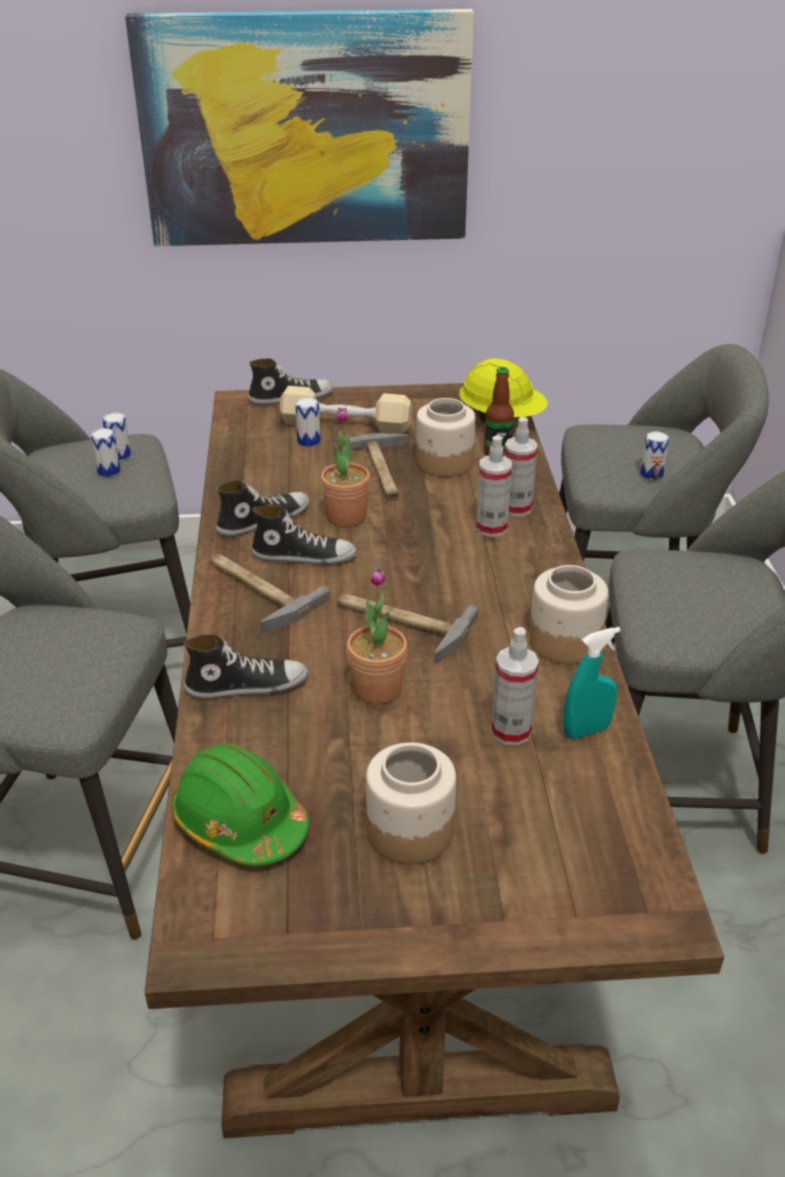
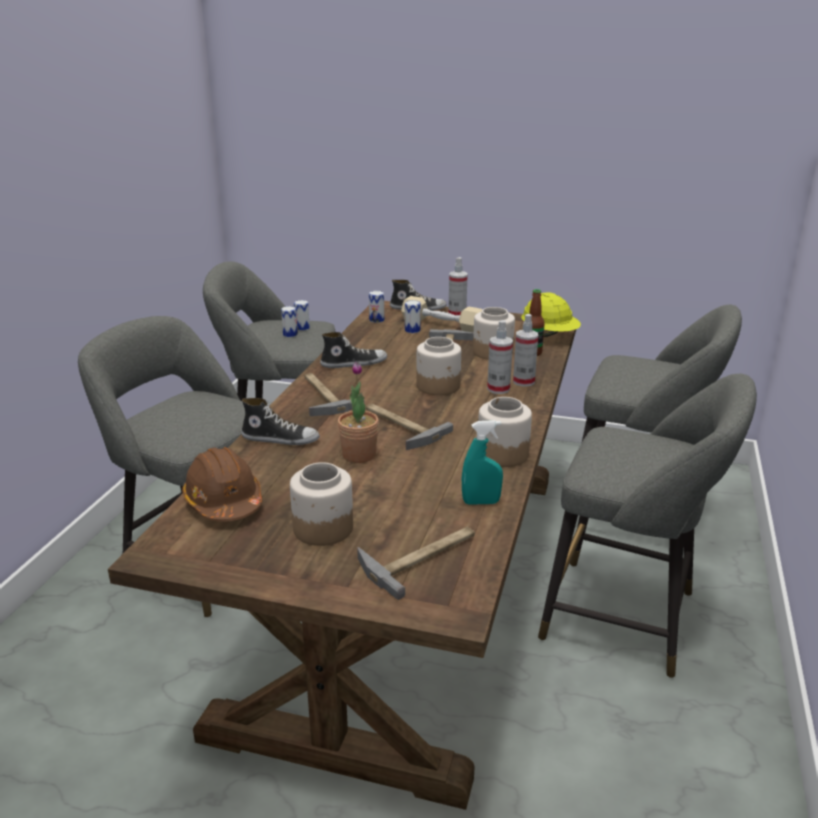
camera: 20 degrees right, 10 degrees down
(239, 822) = (224, 502): green hard hat -> brown hard hat
(304, 556) = (365, 384): shoe -> none
(306, 130) = (456, 140): picture -> none
(346, 516) = (407, 369): potted plant -> none
(409, 539) = (438, 386): none -> jar
(511, 731) = (429, 492): spray bottle -> spray bottle (457, 314)
(568, 842) = (422, 557): none -> hammer
(651, 474) = (648, 386): can -> can (376, 320)

